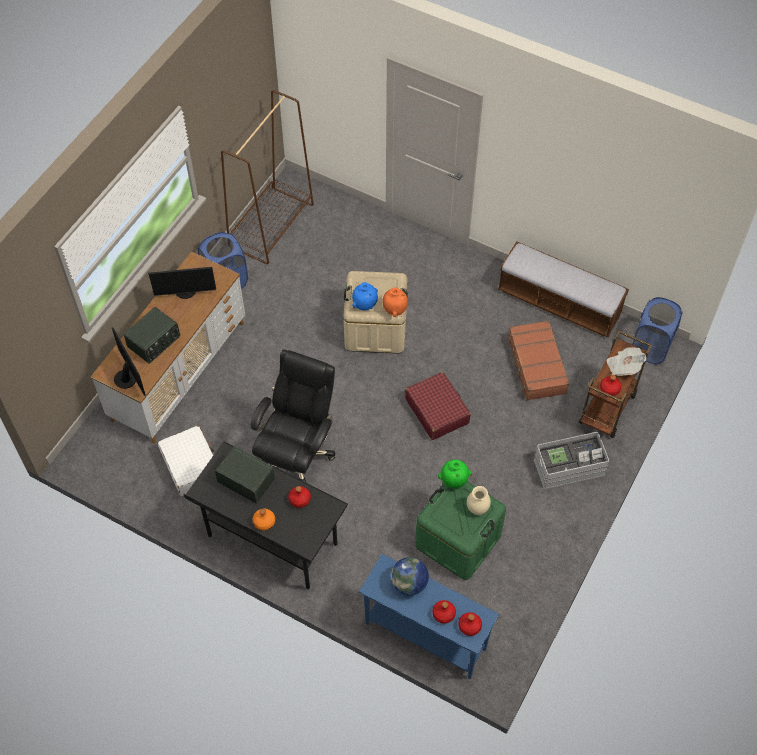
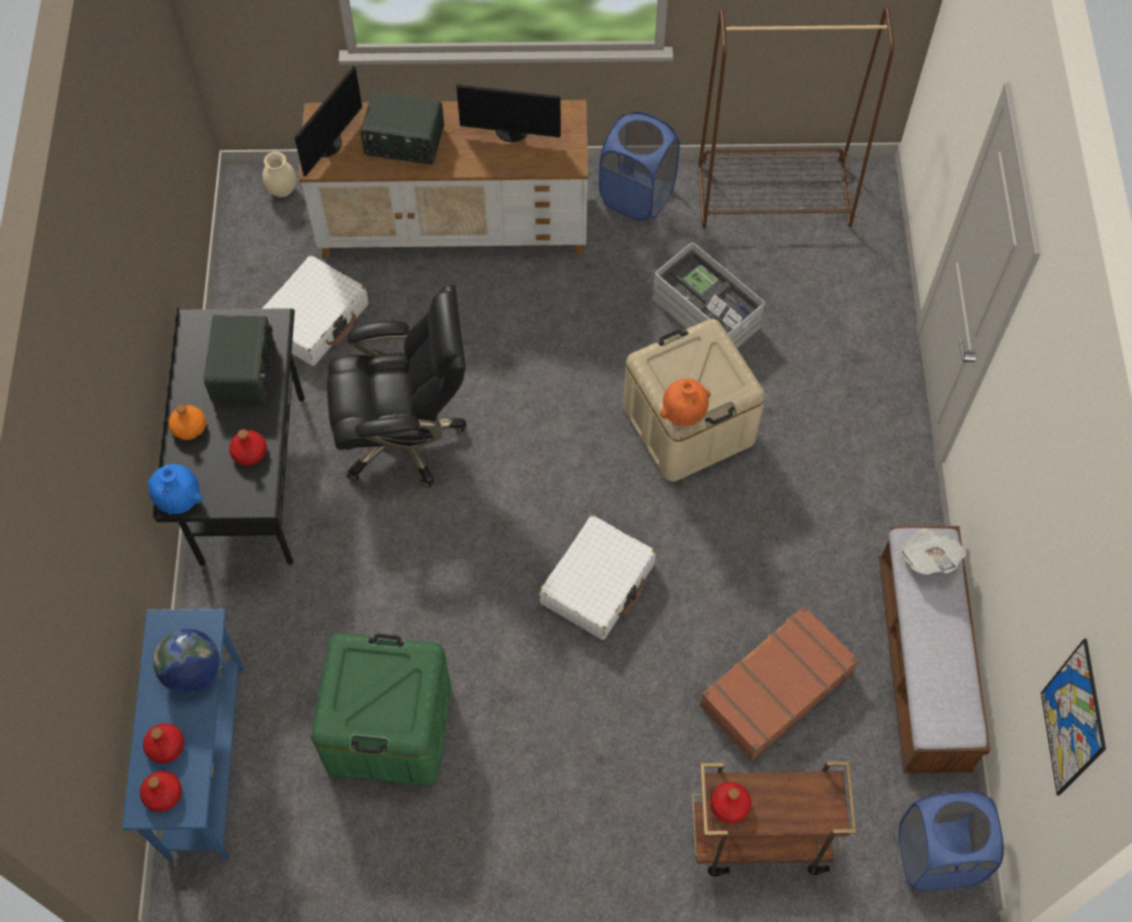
camera: 60 degrees right, 5 degrees up
(186, 292) = (511, 131): monitor -> monitor turned 45 degrees counterclockwise
(365, 305) = (667, 370): blue vase -> blue vase (180, 501)
(437, 410) = (598, 584): red suitcase -> white suitcase
(454, 481) = (425, 653): green vase -> none
(477, 509) = (395, 711): beige vase -> beige vase (282, 191)
(569, 466) = (617, 830): grey storage box -> grey storage box (707, 312)
(624, 366) = (790, 807): newspaper -> newspaper (928, 557)
(676, 217) = (1072, 719): none -> picture

